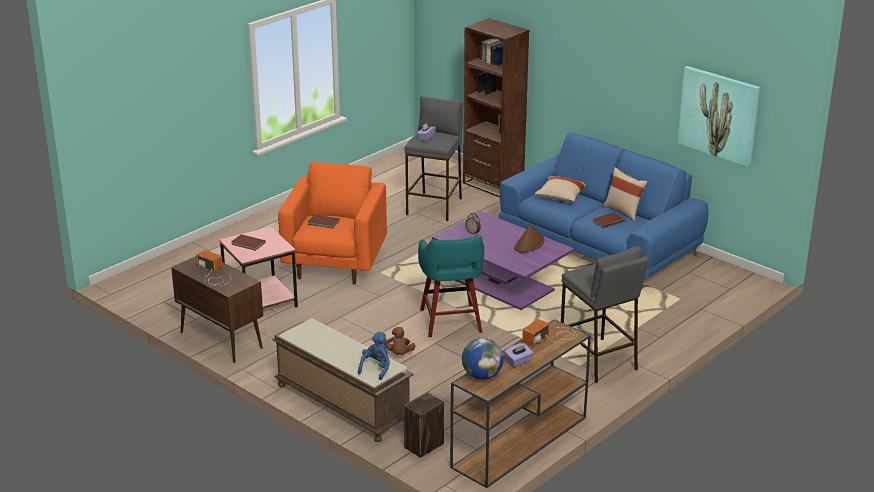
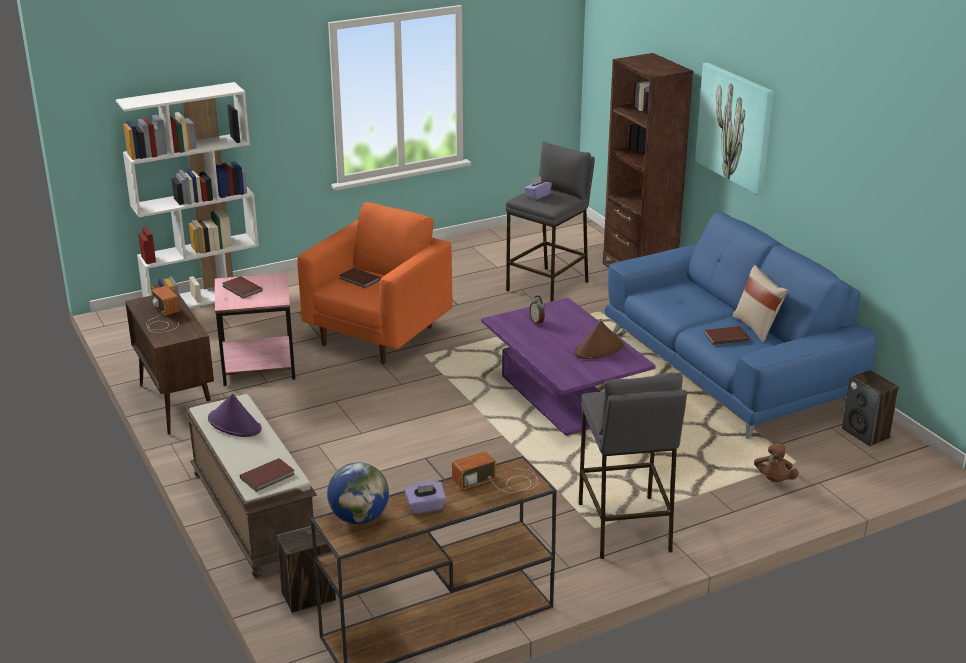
camera: 20 degrees right, 0 degrees up
(173, 258) = (204, 297): none -> white bookcase
(322, 339) = (235, 424): none -> purple hat
(376, 368) = (268, 476): blue plush toy -> brown book
(399, 354) = (369, 463): brown plush toy -> brown plush toy (774, 480)
(451, 322) = (465, 434): turquoise stool -> none
(560, 197) = (684, 296): beige pillow -> none
(712, 272) = (866, 433): none -> speaker
(719, 115) = (901, 209): picture -> picture (735, 127)

